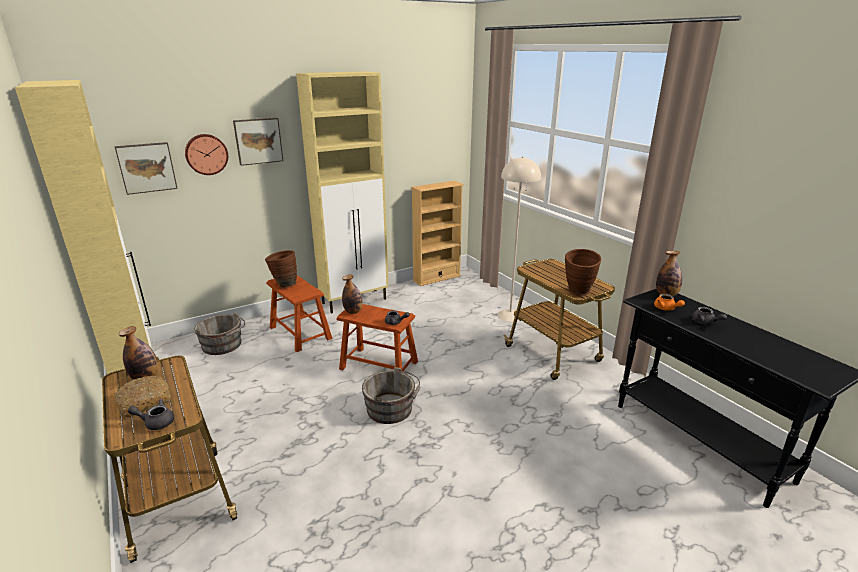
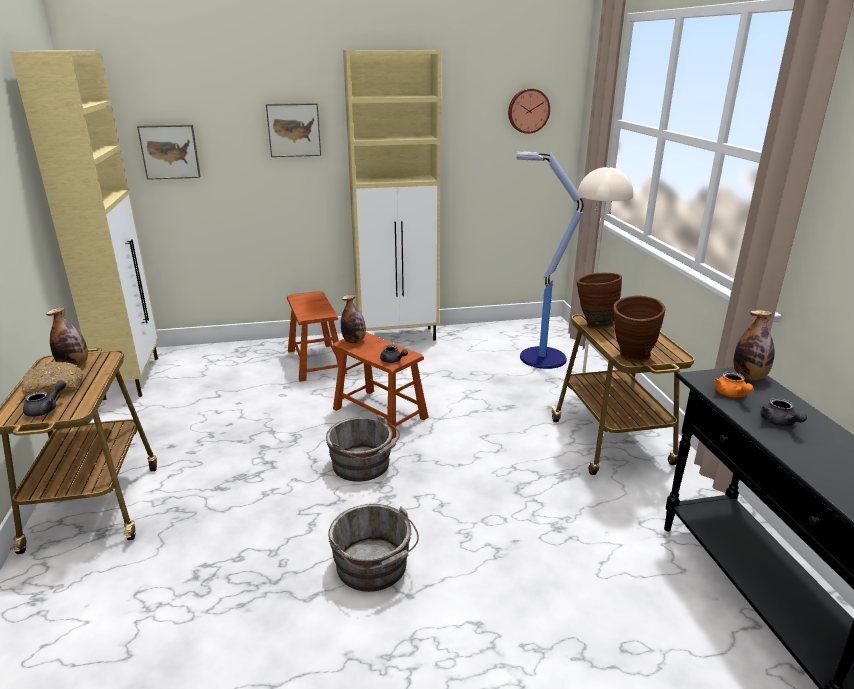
camera: 20 degrees right, 0 degrees up
(156, 422) = (46, 409): grey teapot -> grey teapot turned 105 degrees clockwise
(206, 154) = (234, 141): wall clock -> wall clock (528, 110)
(223, 346) = (230, 361): grey bucket -> grey bucket (374, 568)
(283, 285) = (300, 302): brown vase -> brown vase (593, 325)
(436, 278) = (513, 325): beige bookcase -> none
(470, 300) = (540, 358): none -> floor lamp

